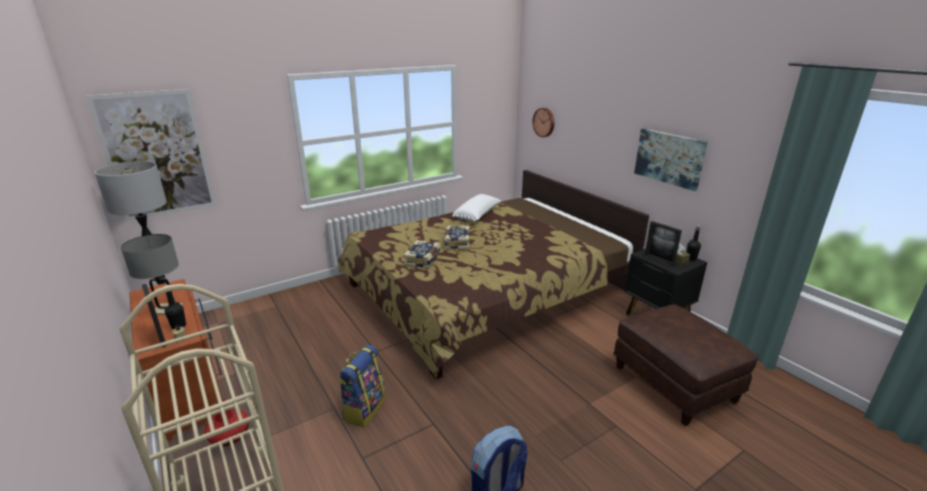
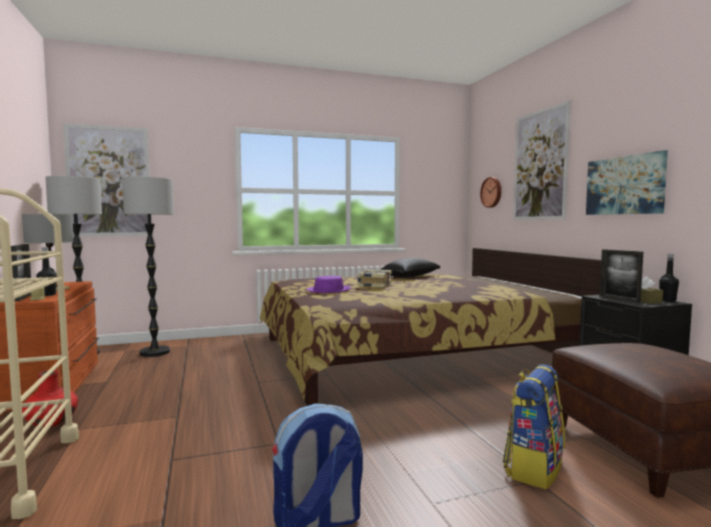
camera: 15 degrees right, 20 degrees down
(250, 322) = (154, 352): none -> floor lamp
(364, 409) = (208, 421): backpack -> backpack (533, 468)
(423, 260) = (328, 290): book -> purple hat
(478, 215) = (412, 277): white pillow -> black pillow
(595, 113) = (540, 165): none -> picture

